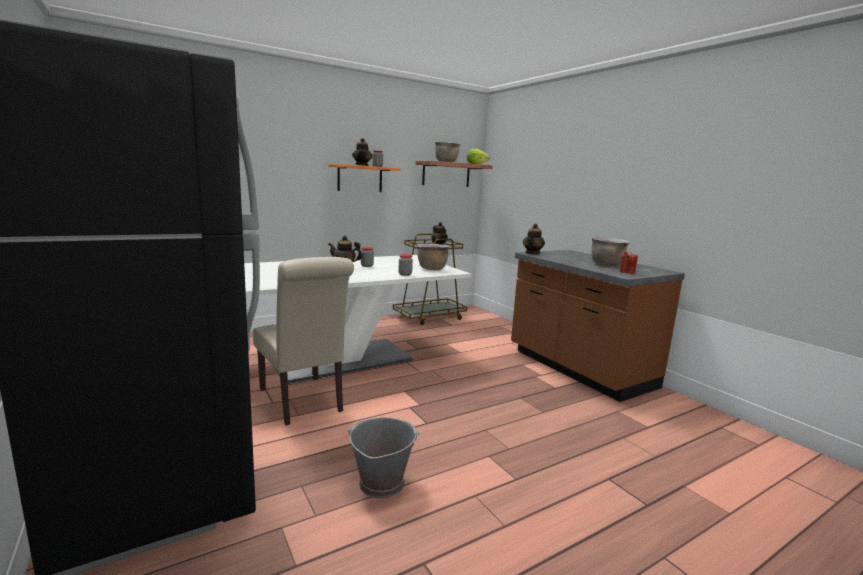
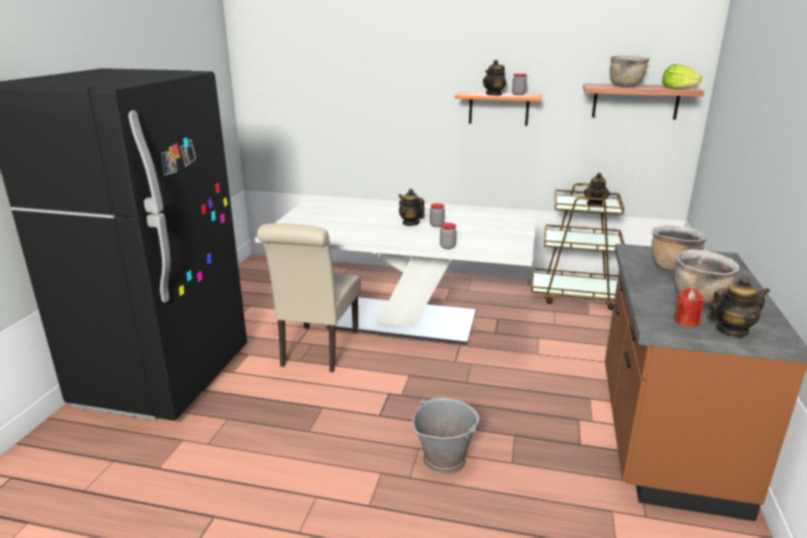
camera: 45 degrees right, 10 degrees up
(381, 483) = (272, 445): grey bucket -> grey bucket (444, 459)
(431, 269) = (498, 244): brown cooking pot -> brown cooking pot (672, 267)
(532, 253) = (636, 250): teapot -> teapot (731, 330)

